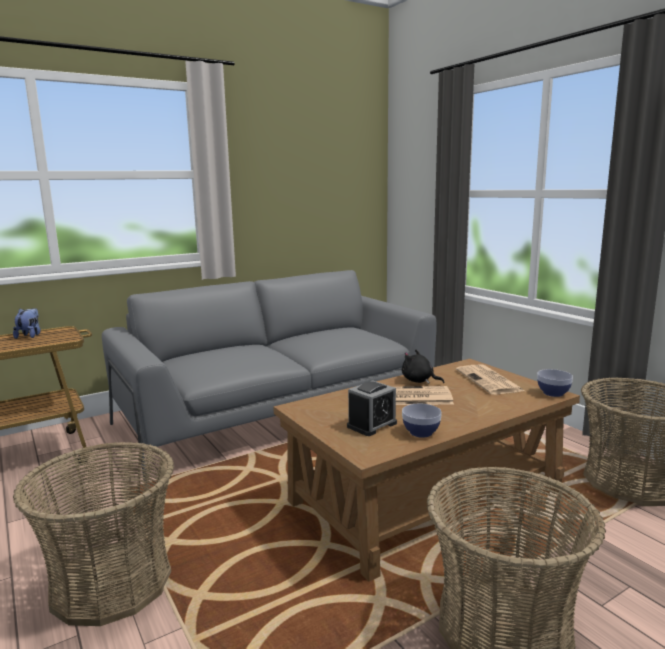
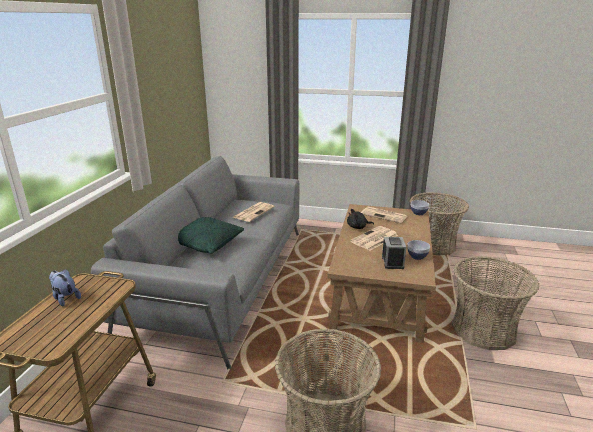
camera: 45 degrees left, 10 degrees up
(233, 348) = (206, 244): none -> green pillow
(335, 337) = (254, 212): none -> newspaper

